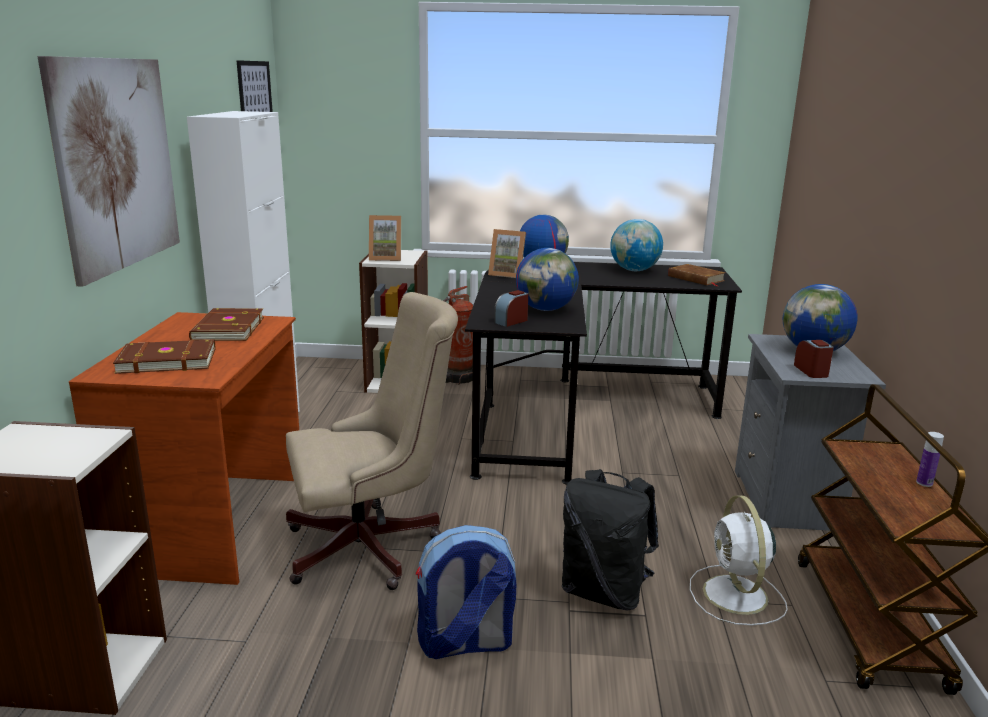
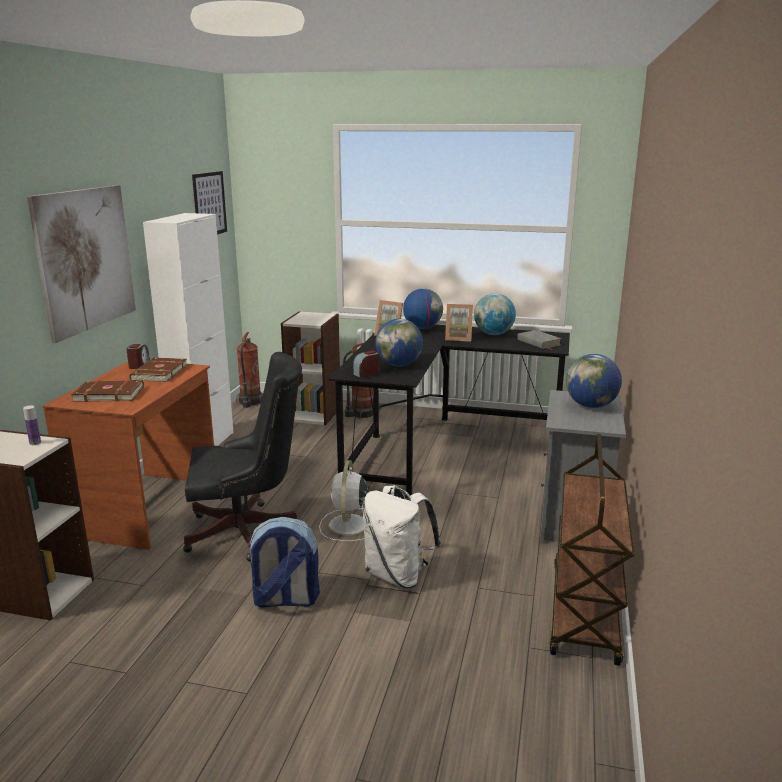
camera: 10 degrees right, 0 degrees up
(306, 370) = (250, 402): none -> fire extinguisher
(372, 547) = (247, 532): beige office chair -> black office chair
(386, 258) = (302, 319): picture frame -> picture frame (458, 338)
(604, 592) = (398, 575): black backpack -> white backpack
(696, 278) = (538, 342): brown book -> grey book
(736, 596) = (494, 586): white fan -> white fan (348, 526)
(811, 371) = (575, 421): alarm clock -> alarm clock (139, 365)
(924, 483) = (616, 509): bottle -> bottle (35, 443)

